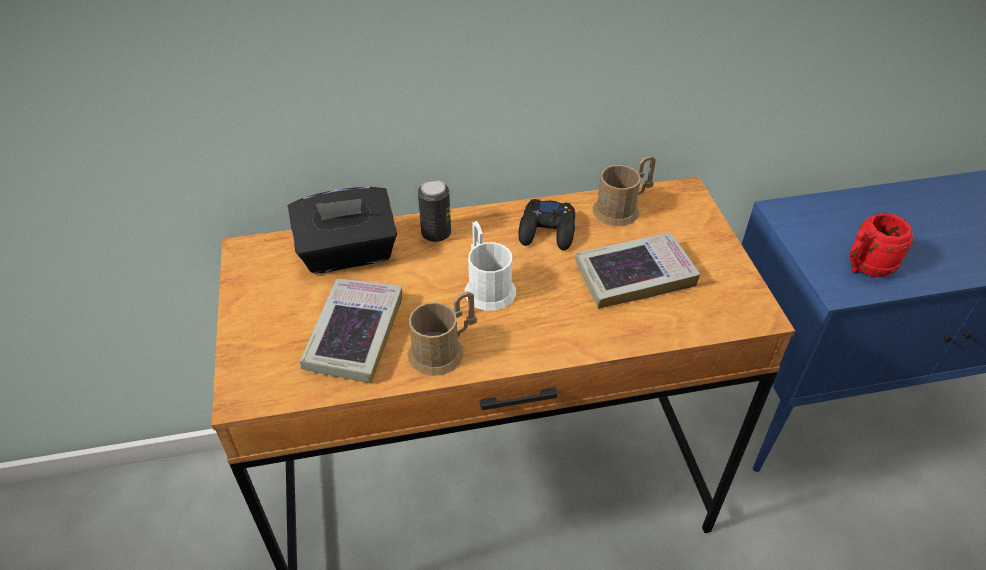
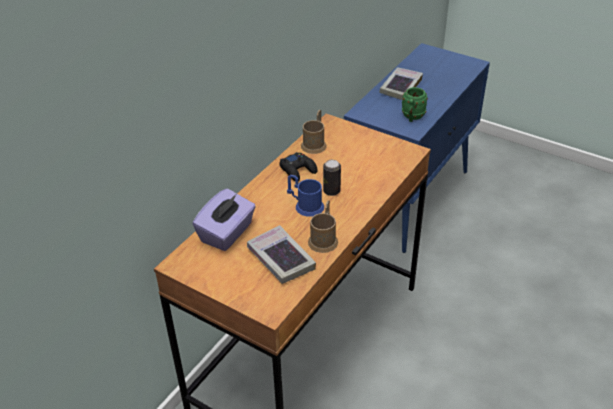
camera: 45 degrees left, 5 degrees down
(348, 253) = (227, 233): black tissue box -> purple tissue box
(436, 233) = (253, 201): can -> can (331, 191)
(487, 286) = (305, 206): white mug -> blue mug
(634, 275) = (354, 165): book -> book (400, 87)
(864, 267) = (412, 117): red mug -> green mug

